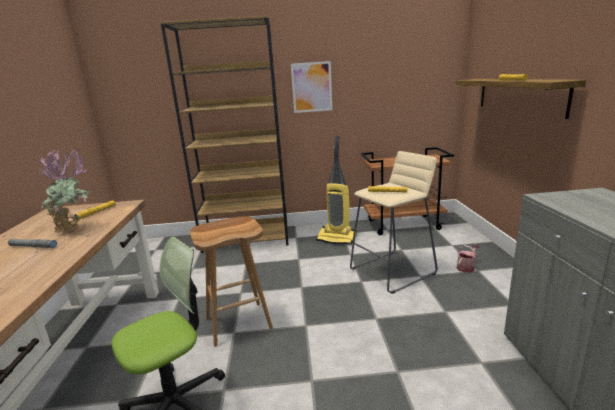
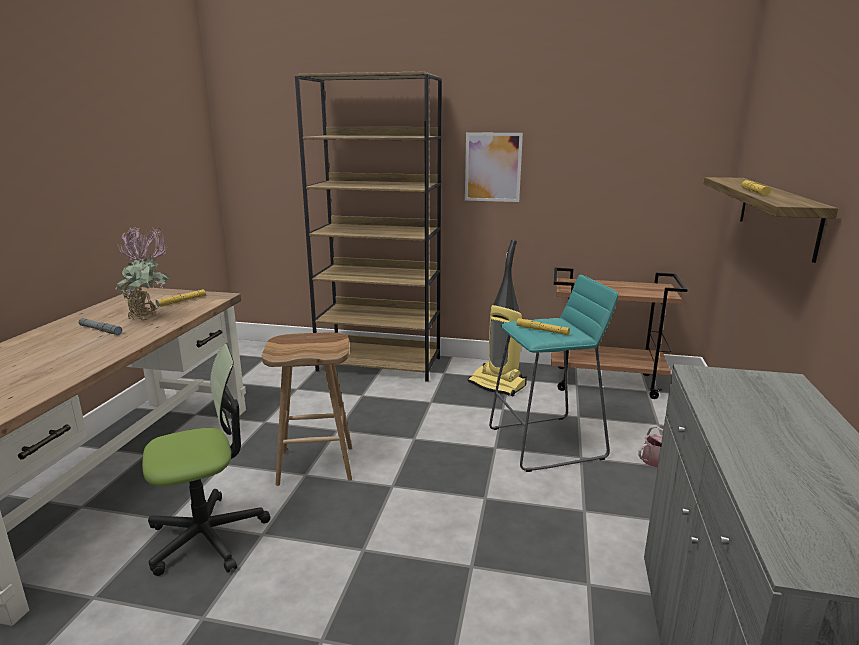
camera: 15 degrees right, 0 degrees up
(393, 271) = (547, 443): beige stool -> turquoise stool

